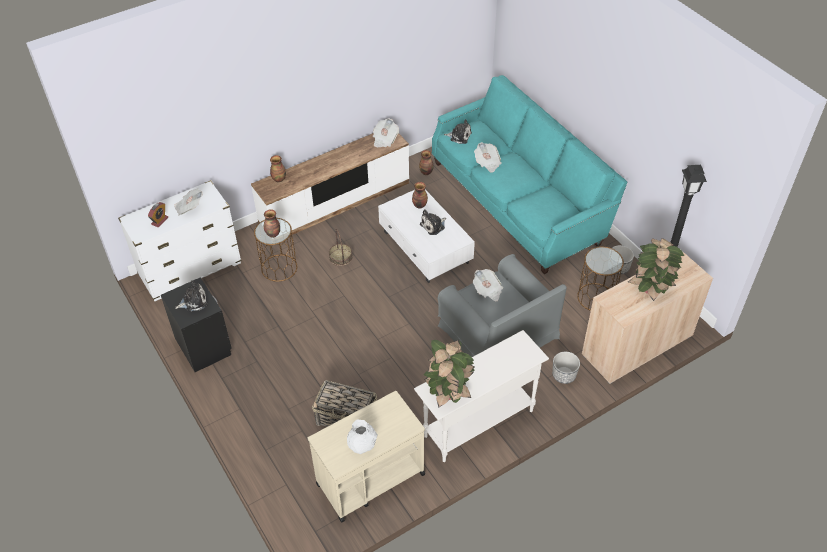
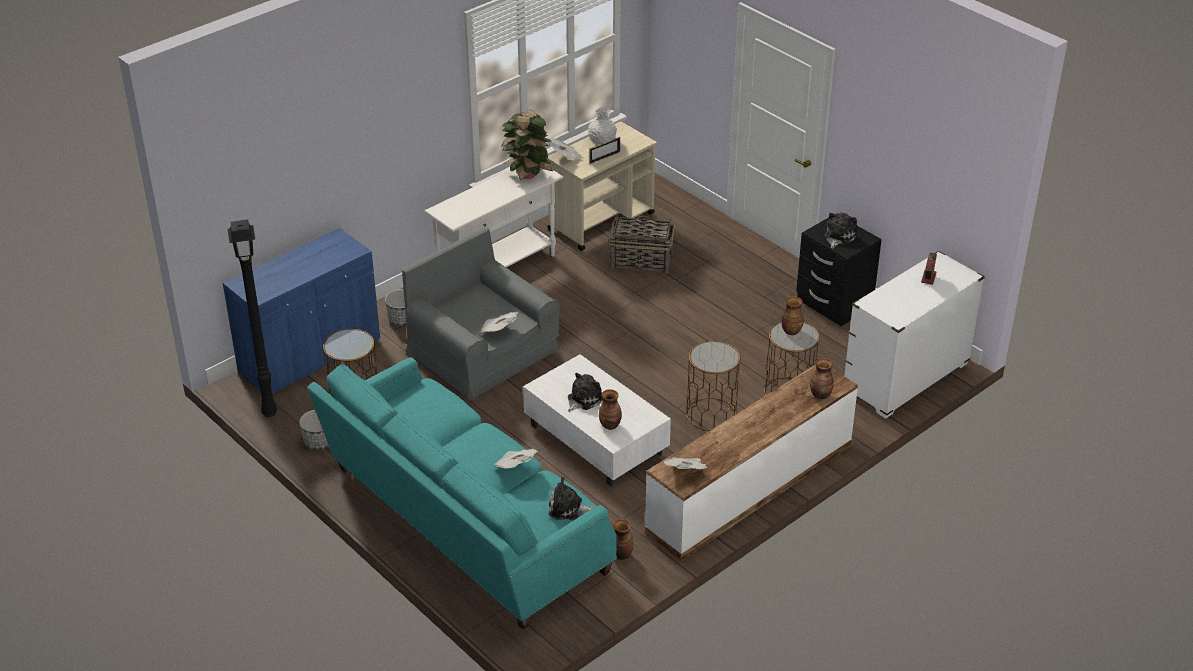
camera: 170 degrees right, 10 degrees down
(189, 207) = (902, 295): newspaper -> newspaper (565, 157)
(193, 301) = (838, 236): plush toy -> plush toy turned 150 degrees clockwise
(341, 257) = (711, 414): basket -> brown side table
(366, 419) = (604, 157): none -> picture frame
(637, 345) = (310, 356): beige cabinet -> blue cabinet
(650, 290) = (303, 263): potted plant -> none

